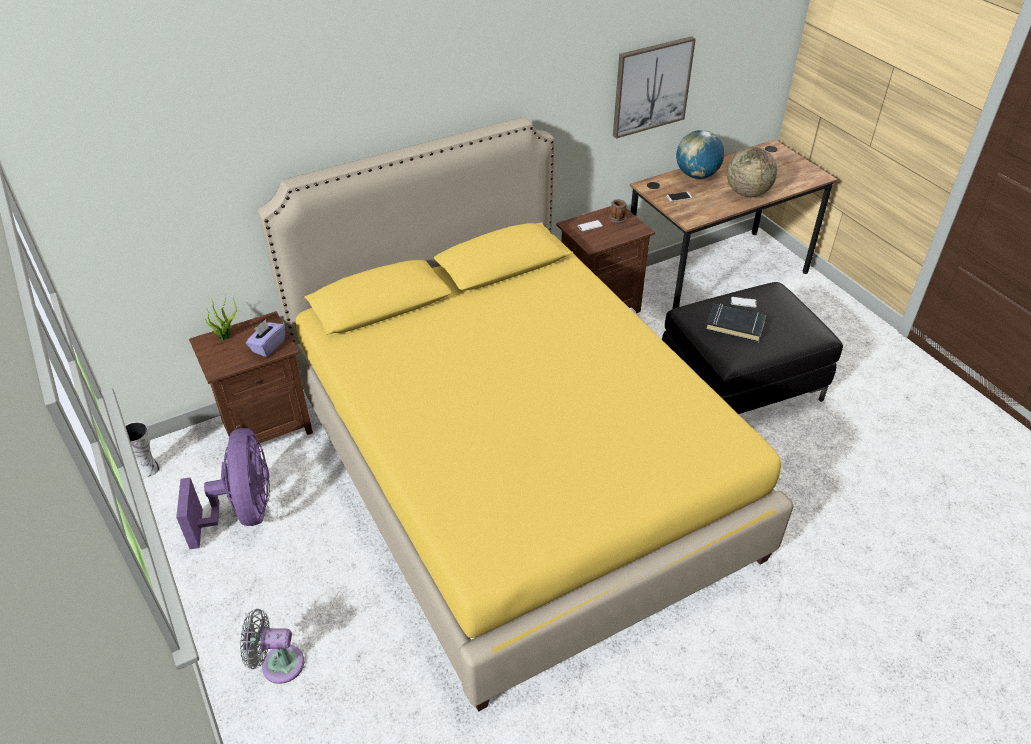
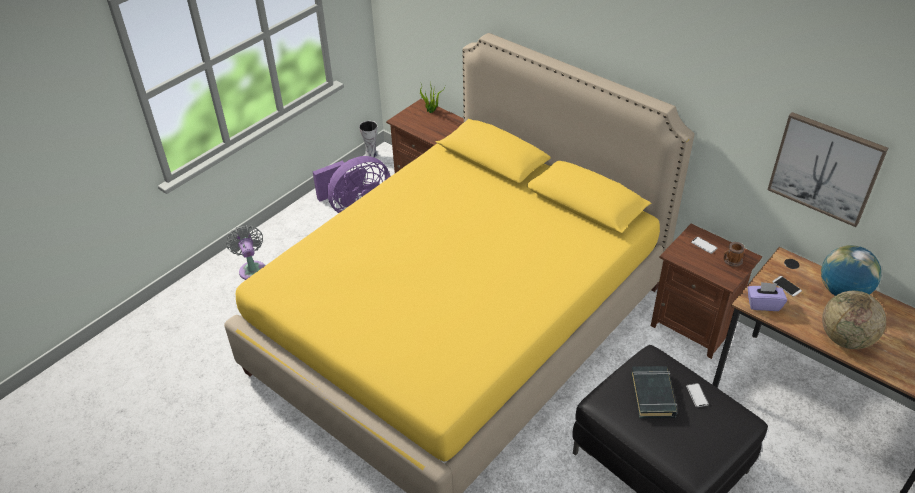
camera: 70 degrees right, 0 degrees up
(268, 346) = (432, 131): purple tissue box -> purple tissue box (763, 304)

